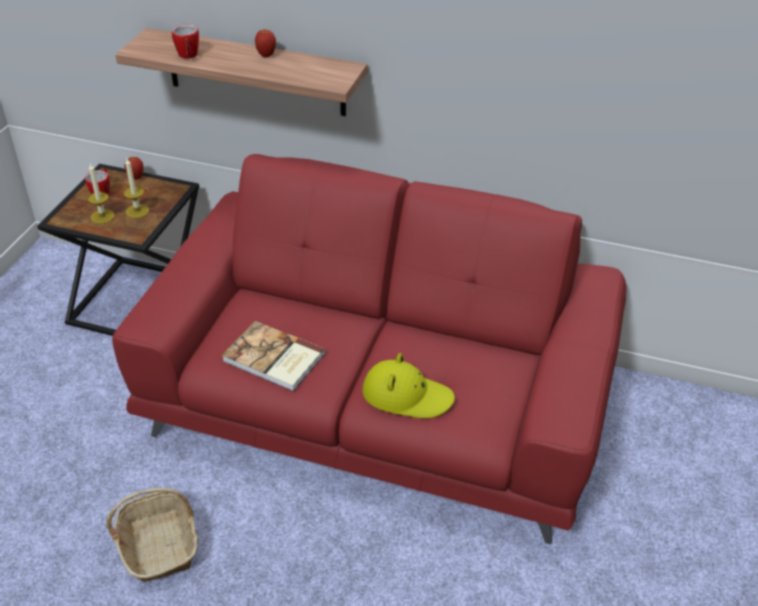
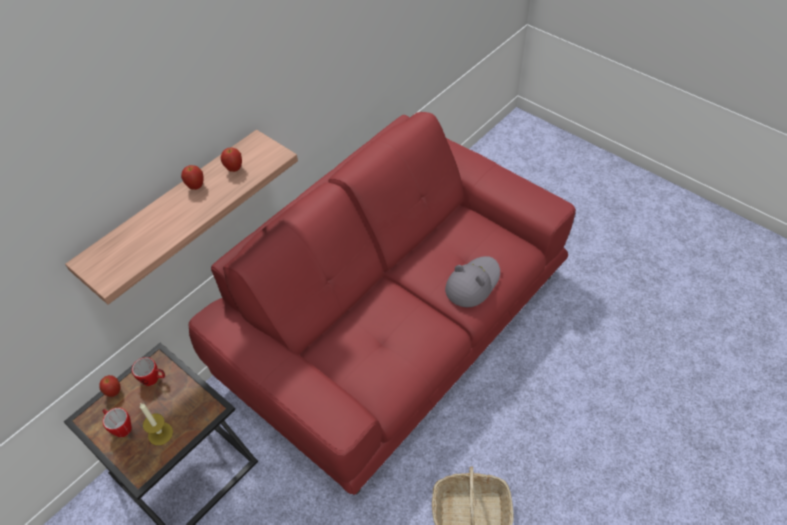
camera: 65 degrees left, 10 degrees up
(137, 211) = (171, 401): candle -> none
(188, 56) = (155, 241): mug -> mug (154, 379)
(273, 359) = (400, 352): book -> none
(302, 67) = (234, 169): none -> apple
(406, 395) = (472, 283): yellow hat -> grey hat

